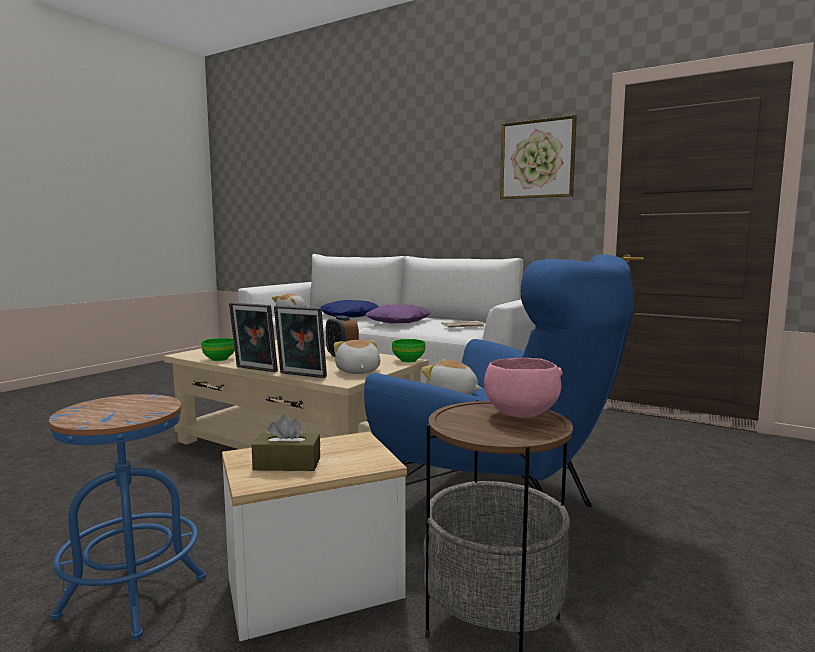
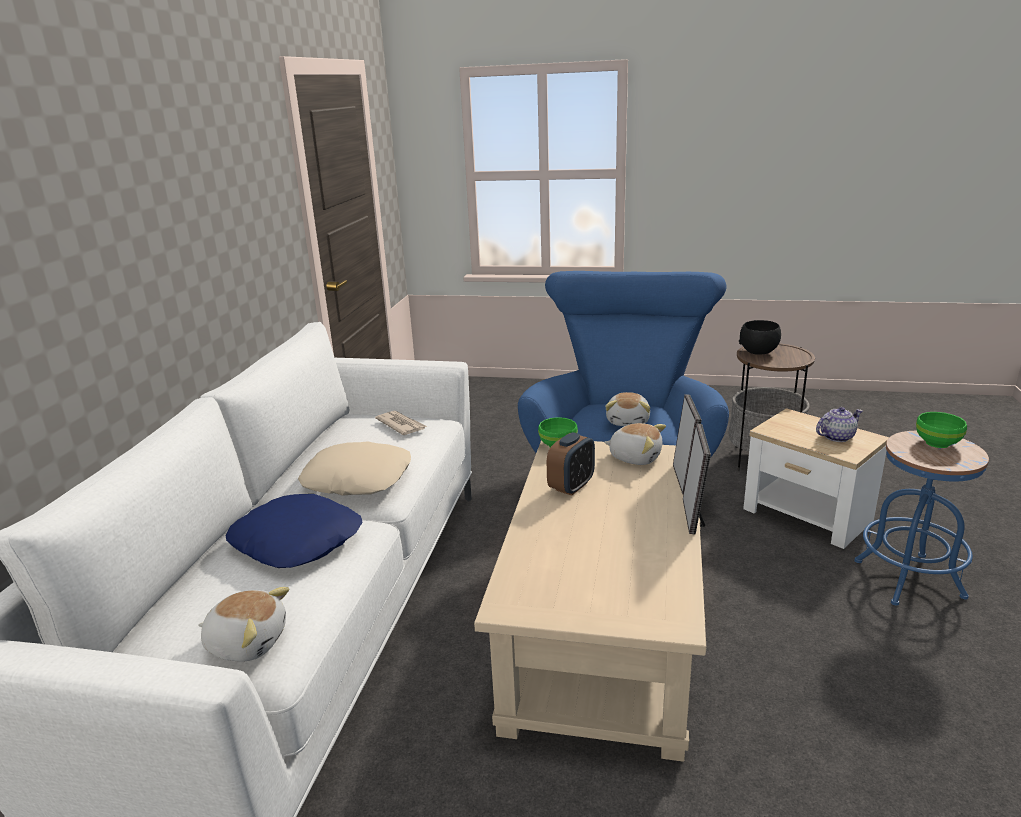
camera: 110 degrees left, 15 degrees up
(220, 359) = (673, 569): green bowl -> green bowl (936, 443)
(287, 464) = (836, 437): brown tissue box -> teapot
(357, 372) = (635, 457): plush toy -> plush toy turned 120 degrees counterclockwise
(398, 321) = (358, 479): purple pillow -> beige pillow
(519, 414) = (759, 352): pink bowl -> black bowl
(537, 159) = (250, 175): picture -> none

